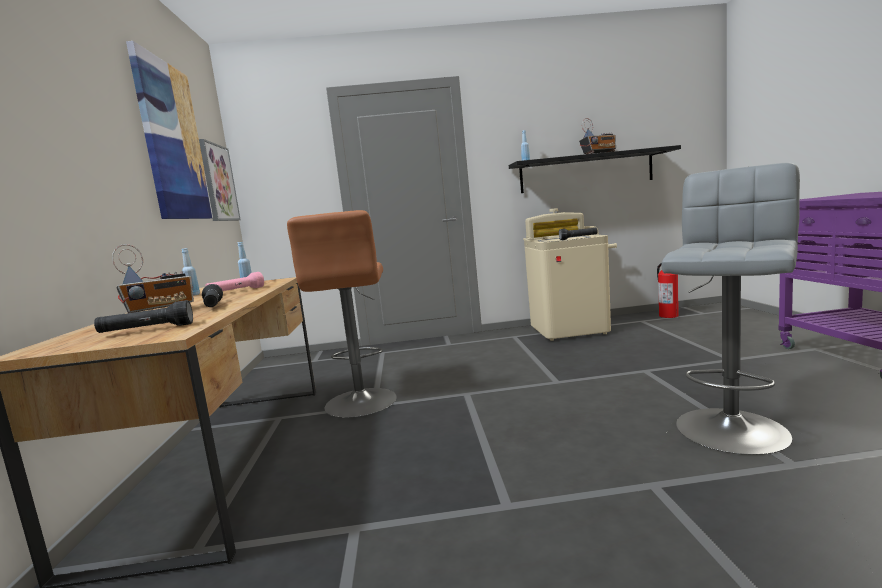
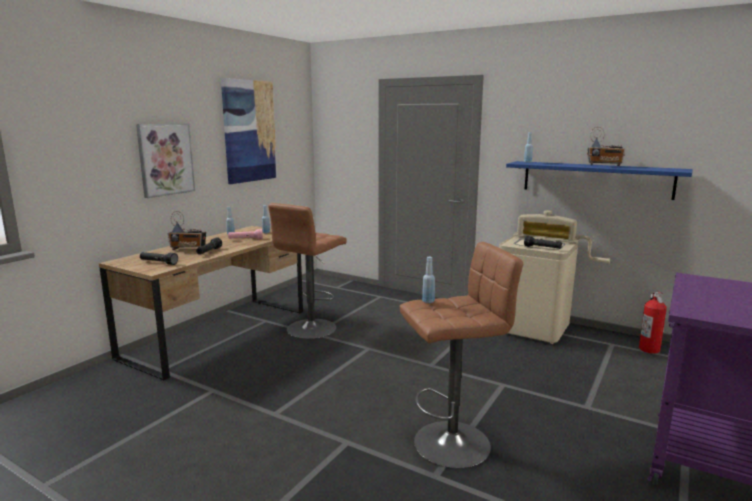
camera: 35 degrees right, 5 degrees up
(218, 183) = (293, 149): picture -> picture (165, 159)
(586, 172) = (596, 179): black shelf -> blue shelf
(688, 248) = (428, 301): none -> blue bottle
(732, 430) = (453, 444): grey stool -> brown stool

